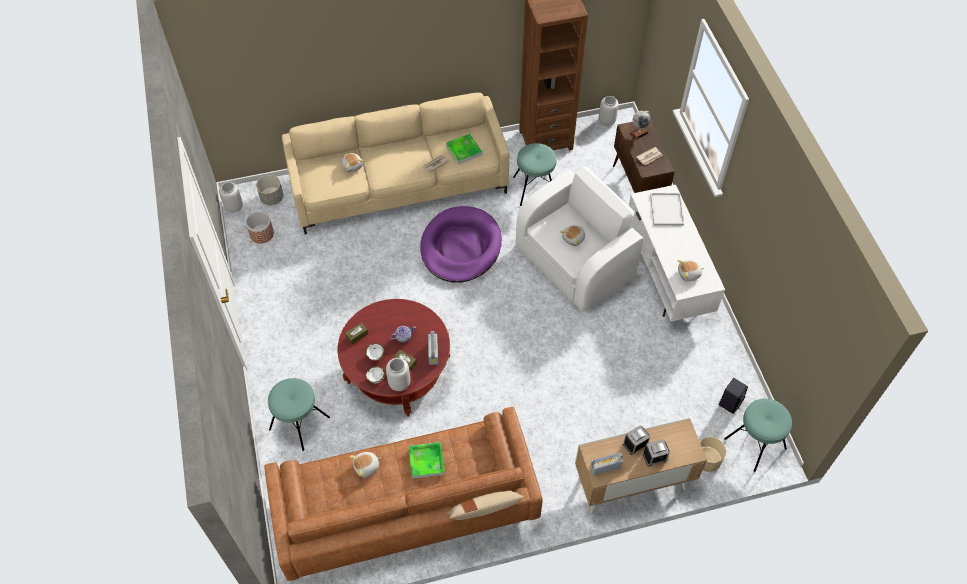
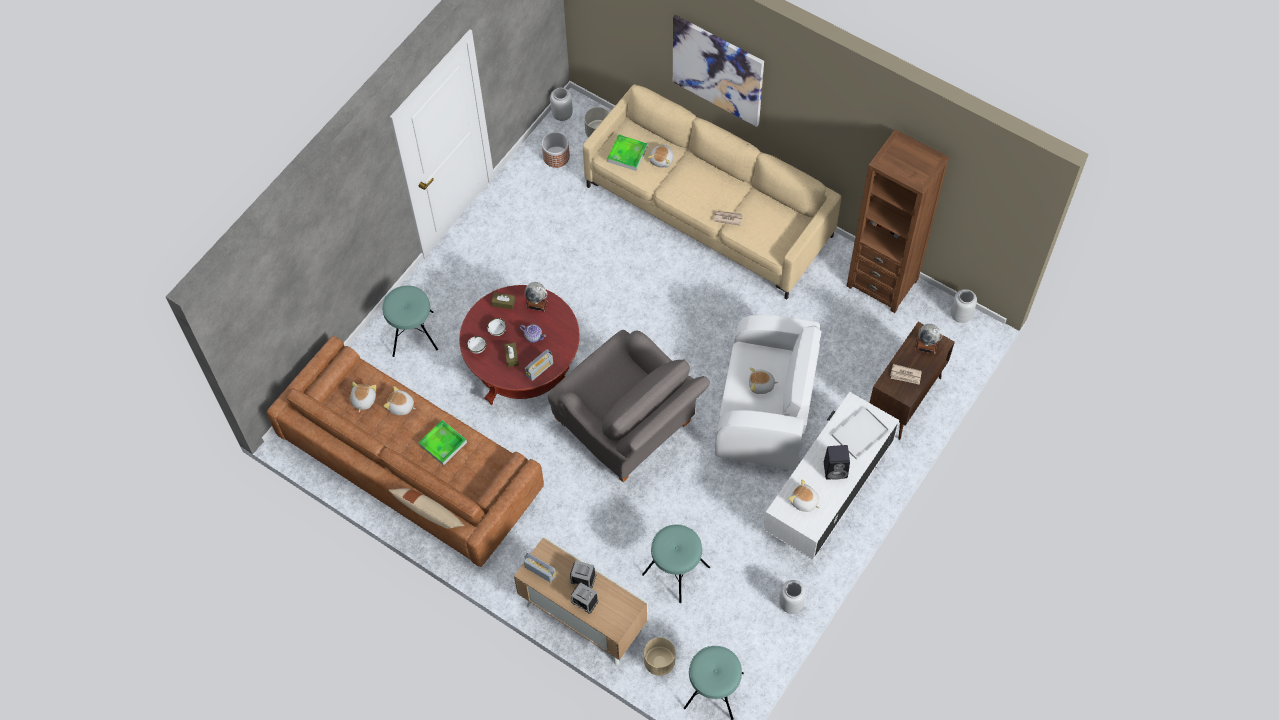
camera: 50 degrees right, 5 degrees up
(334, 489) = (363, 400): none -> plush toy
(355, 61) = (718, 70): none -> picture
(379, 316) = (536, 304): none -> globe
(399, 383) = (489, 368): grey vase -> grey vase (791, 604)
(460, 247) = (691, 310): purple dog bed -> none
(464, 150) = (765, 227): tray -> tray (627, 154)
(512, 346) = (629, 428): none -> grey armchair
(534, 188) = (815, 317): turquoise stool -> turquoise stool (676, 570)
(730, 402) = (738, 642): black speaker -> black speaker (836, 469)

